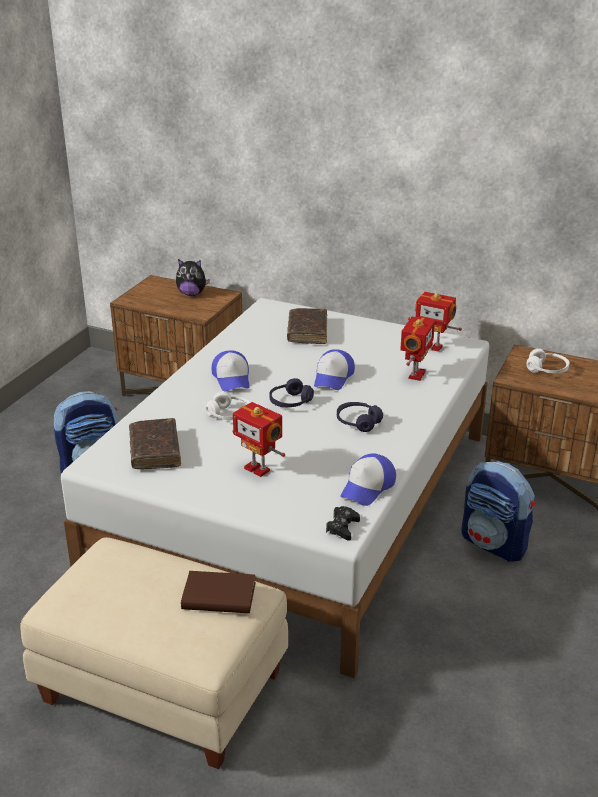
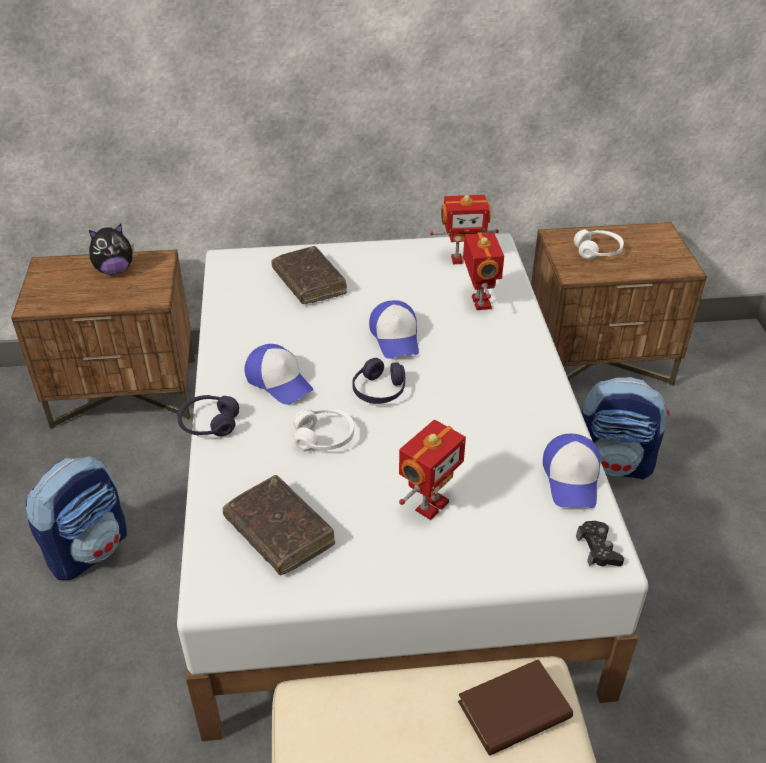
camera: 30 degrees left, 10 degrees up
(258, 469) = (430, 505): toy robot -> toy robot turned 60 degrees counterclockwise
(358, 422) = (479, 390): purple headphones -> purple headphones (209, 423)

